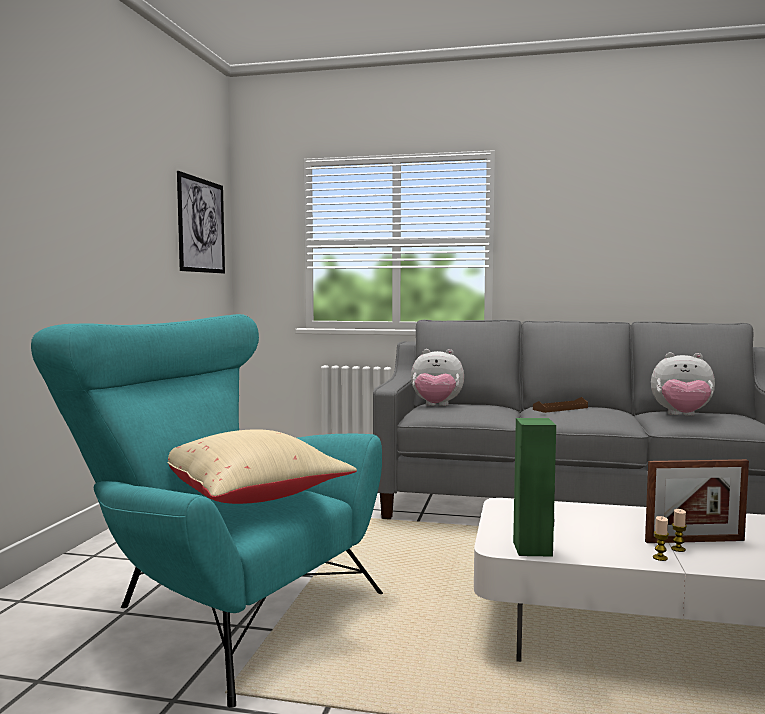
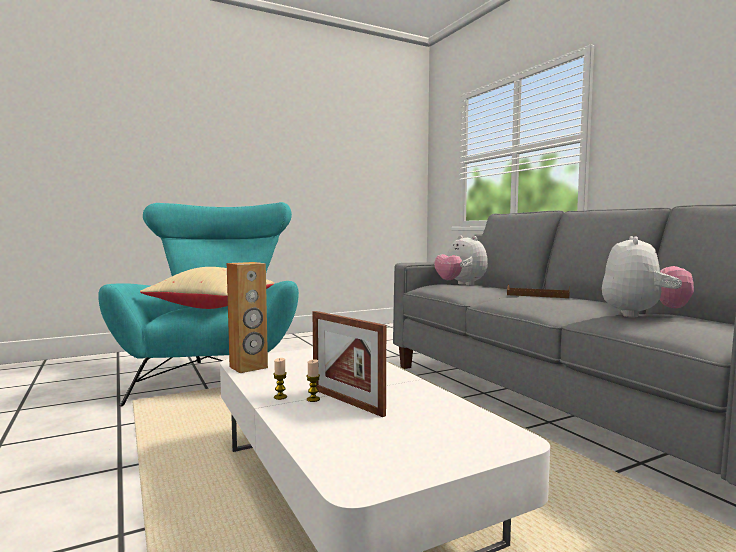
camera: 50 degrees right, 0 degrees up
(201, 225) = (387, 155): picture -> none
(533, 549) = (248, 367): green speaker -> brown speaker
(682, 416) = (642, 315): plush toy -> plush toy turned 135 degrees counterclockwise

